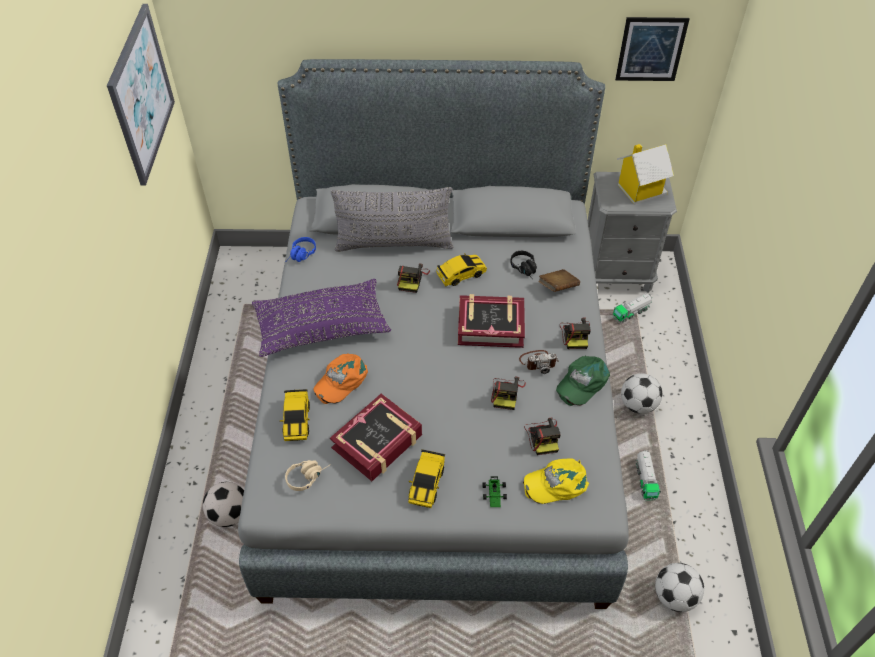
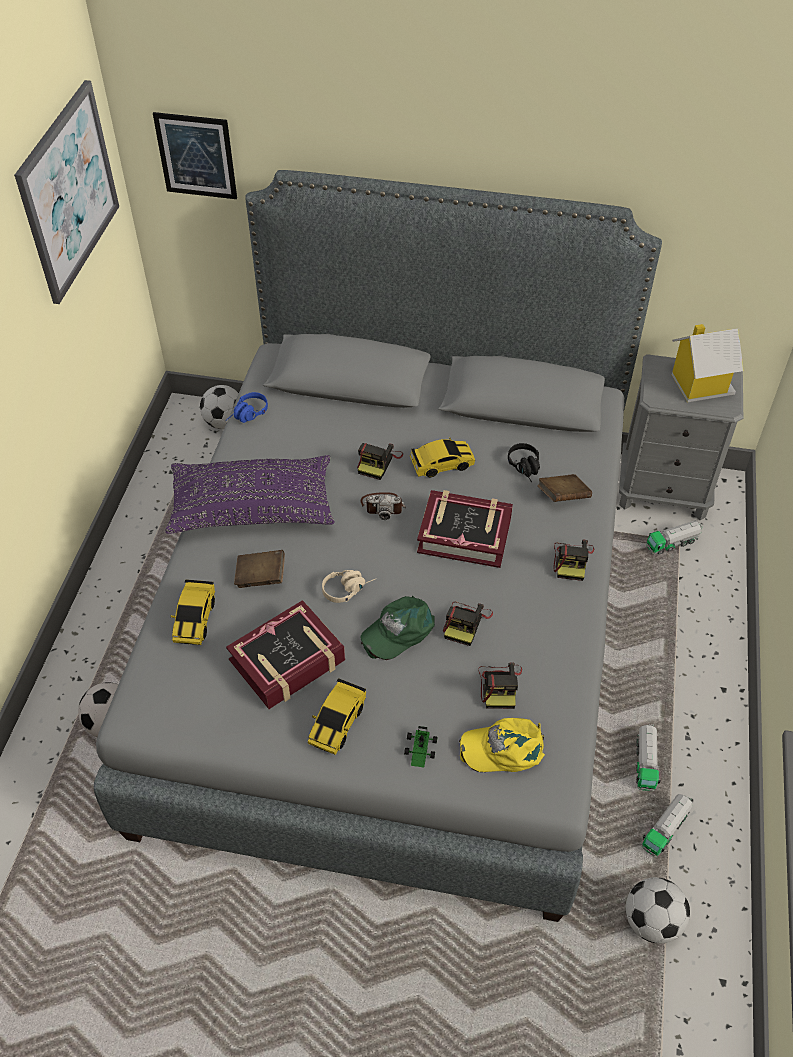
camera: 10 degrees right, 0 degrees up
(308, 476) = (192, 690): beige headphones -> beige headphones (348, 588)
(341, 380) = (261, 577): orange cap -> brown book
(394, 243) = (366, 414): grey pillow -> none
(538, 362) = (515, 589): camera -> camera (383, 506)
(582, 382) = (566, 623): green cap -> green cap (398, 630)
(638, 405) = (656, 664): football -> football (224, 422)
(651, 49) = (728, 200): picture -> picture (196, 156)
(670, 527) = (665, 830): none -> toy truck

